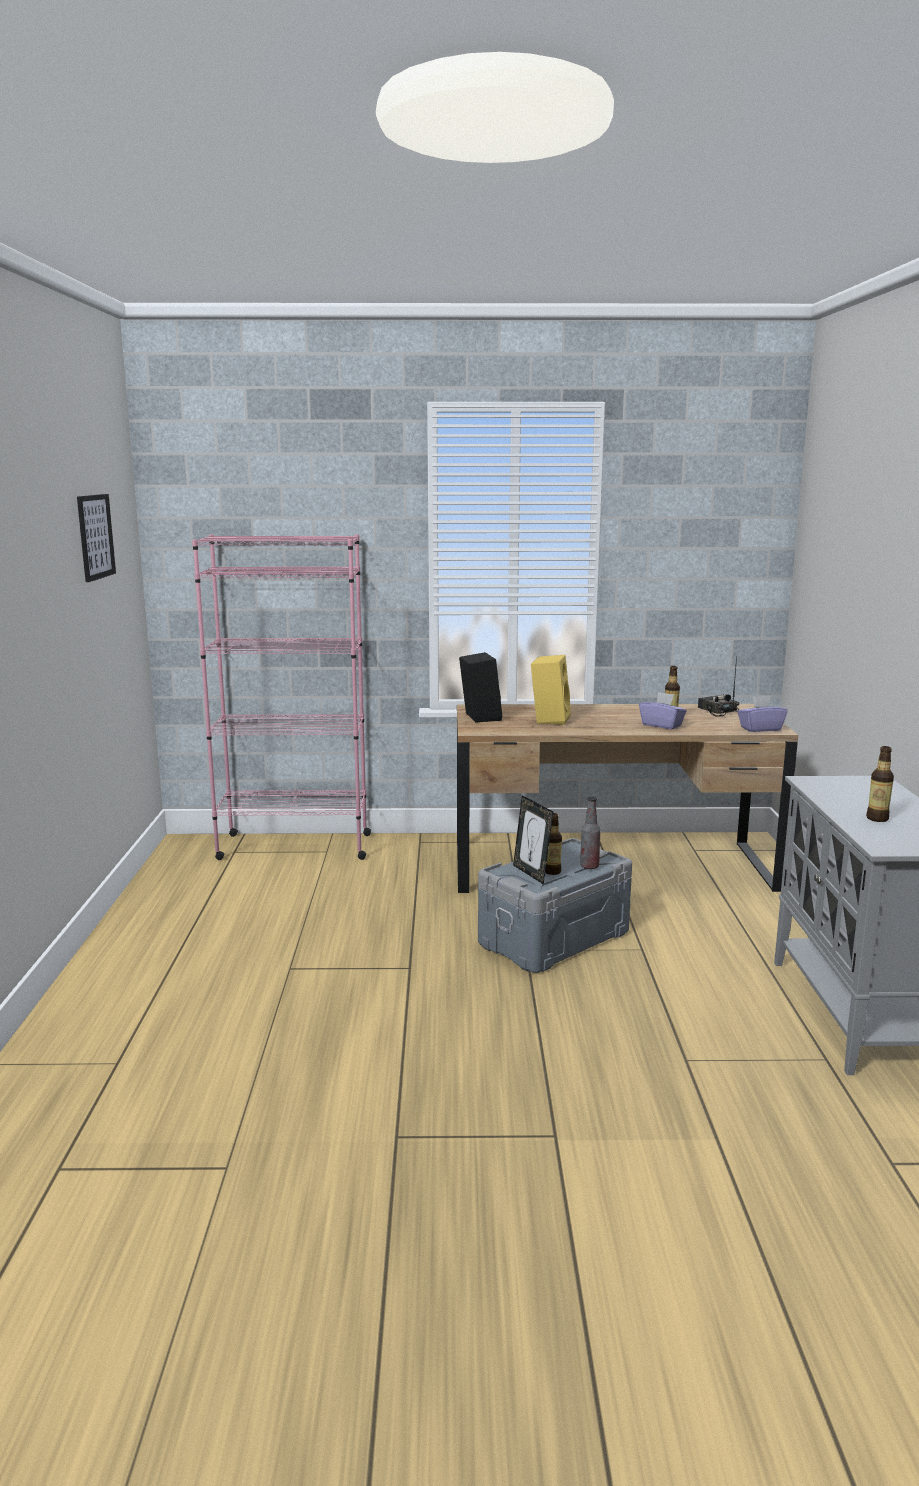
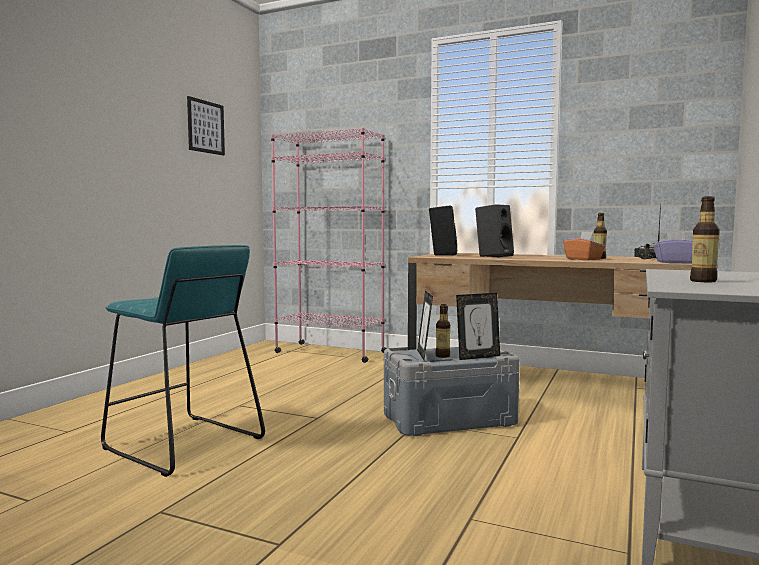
camera: 25 degrees right, 10 degrees down
(299, 1045) = (182, 444): none -> turquoise stool
(549, 719) = (493, 256): yellow speaker -> black speaker
(589, 866) = (478, 357): bottle -> picture frame
(662, 725) = (583, 259): purple tissue box -> orange tissue box

